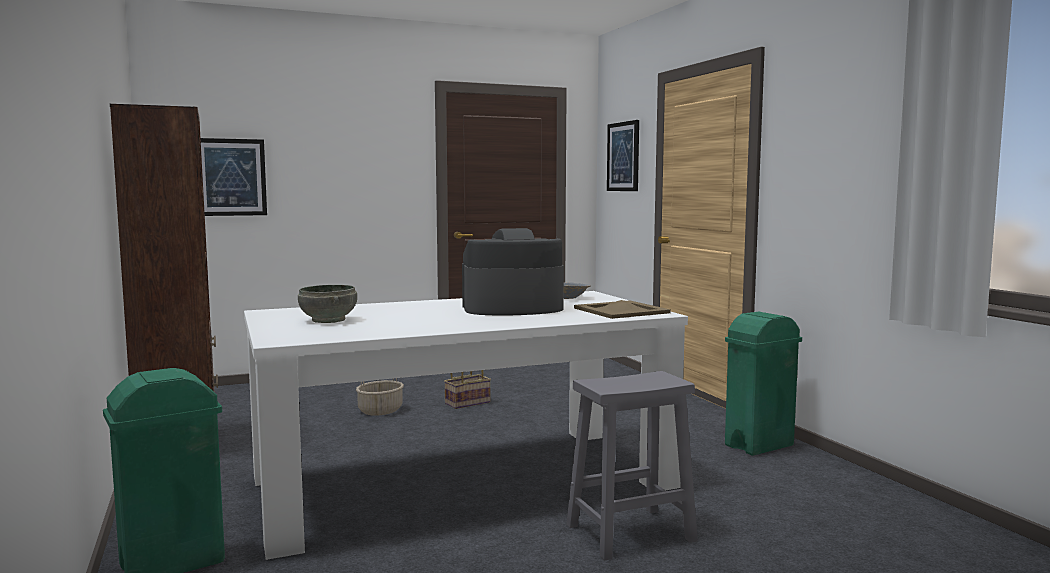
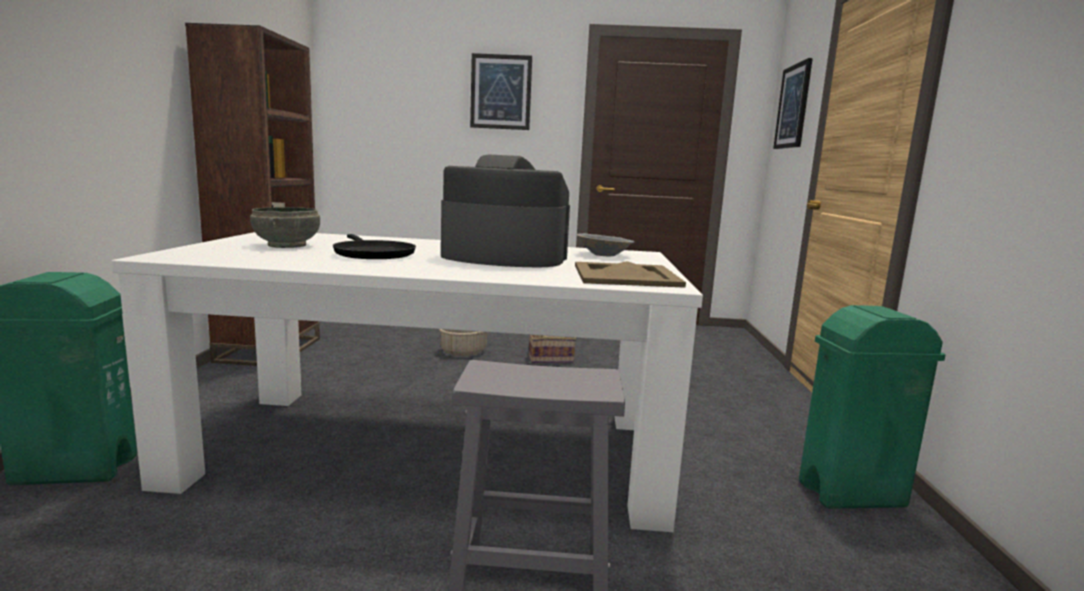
camera: 25 degrees right, 5 degrees up
(231, 177) = (390, 119): picture -> picture (501, 92)
(418, 318) = (372, 254): none -> black frying pan

